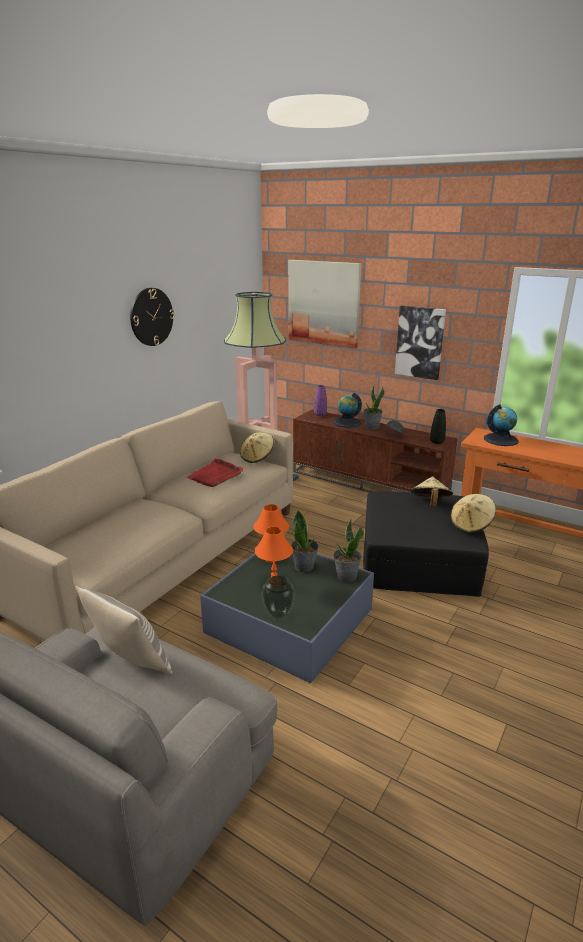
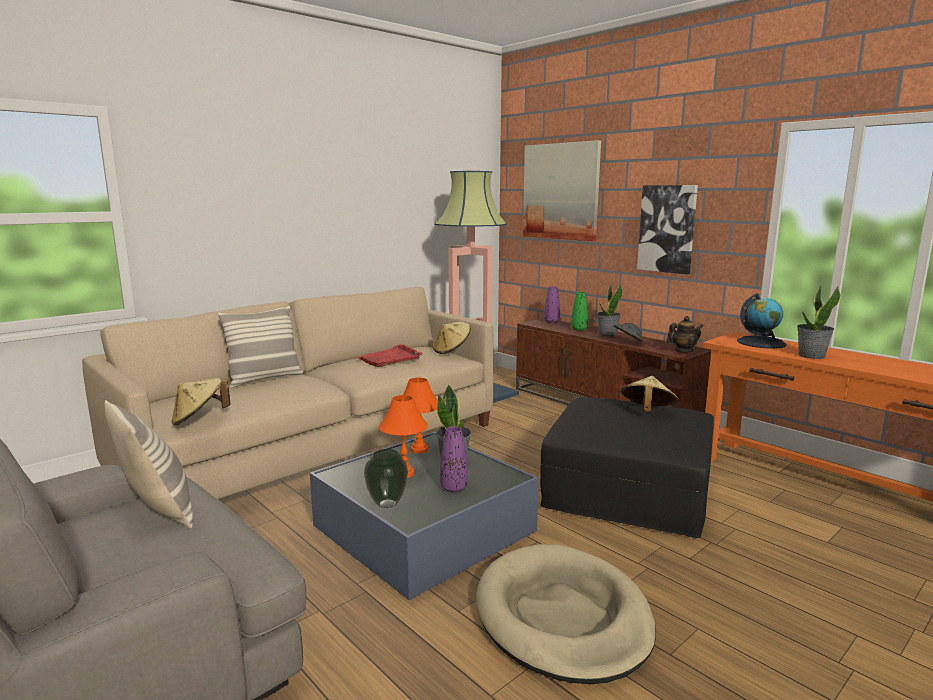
camera: 15 degrees right, 10 degrees down
(122, 512) = (264, 379): none -> pillow
(151, 317) = (351, 187): wall clock -> none
(318, 592) = (454, 488): none -> purple vase
(346, 576) = (500, 477): potted plant -> potted plant (811, 356)
(347, 422) = (579, 329): globe -> green vase
(418, 675) = (562, 617): none -> beige dog bed
(437, 442) = (683, 351): black vase -> teapot
(471, 525) = (693, 436): beige hat -> beige hat (199, 419)

